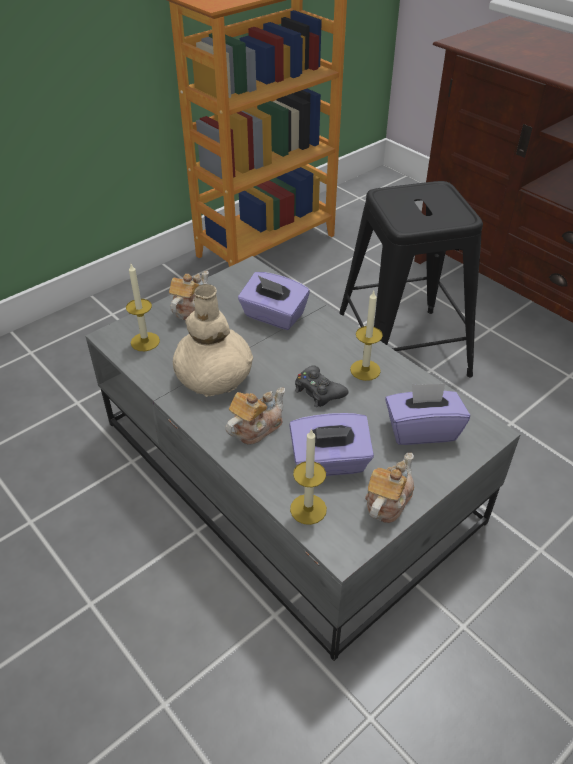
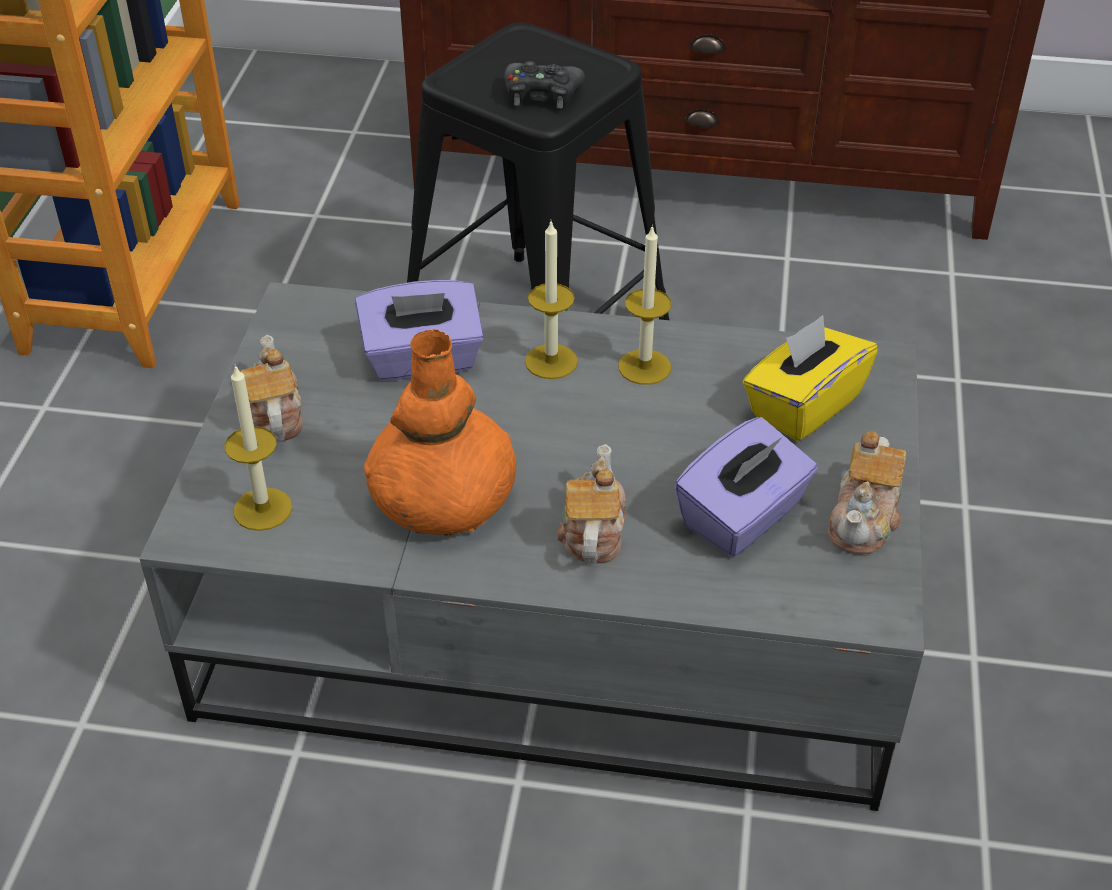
camera: 40 degrees left, 0 degrees up
(214, 377) = (443, 498): beige vase -> orange vase
(308, 509) = (786, 592): candle -> candle (551, 361)
(318, 391) = (618, 432): black game controller -> black game controller (542, 94)
(387, 501) = (864, 520): teapot -> teapot turned 150 degrees counterclockwise
(421, 430) = (803, 405): purple tissue box -> yellow tissue box

